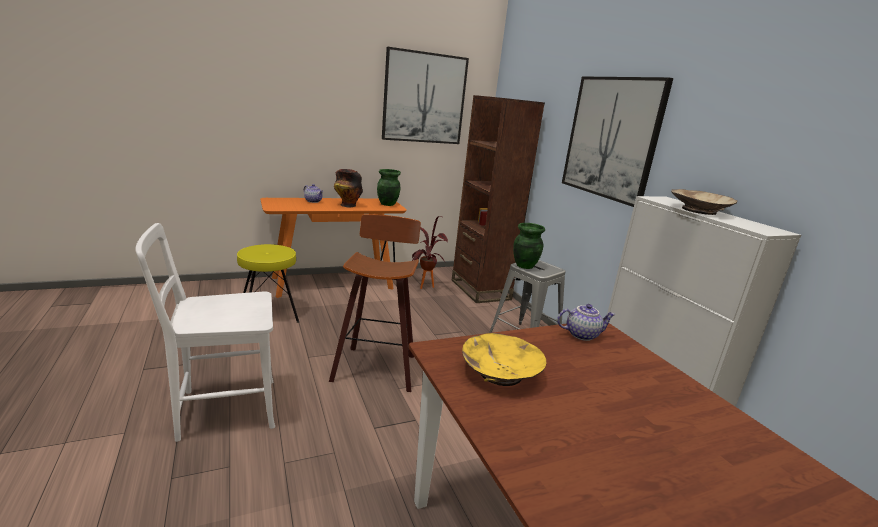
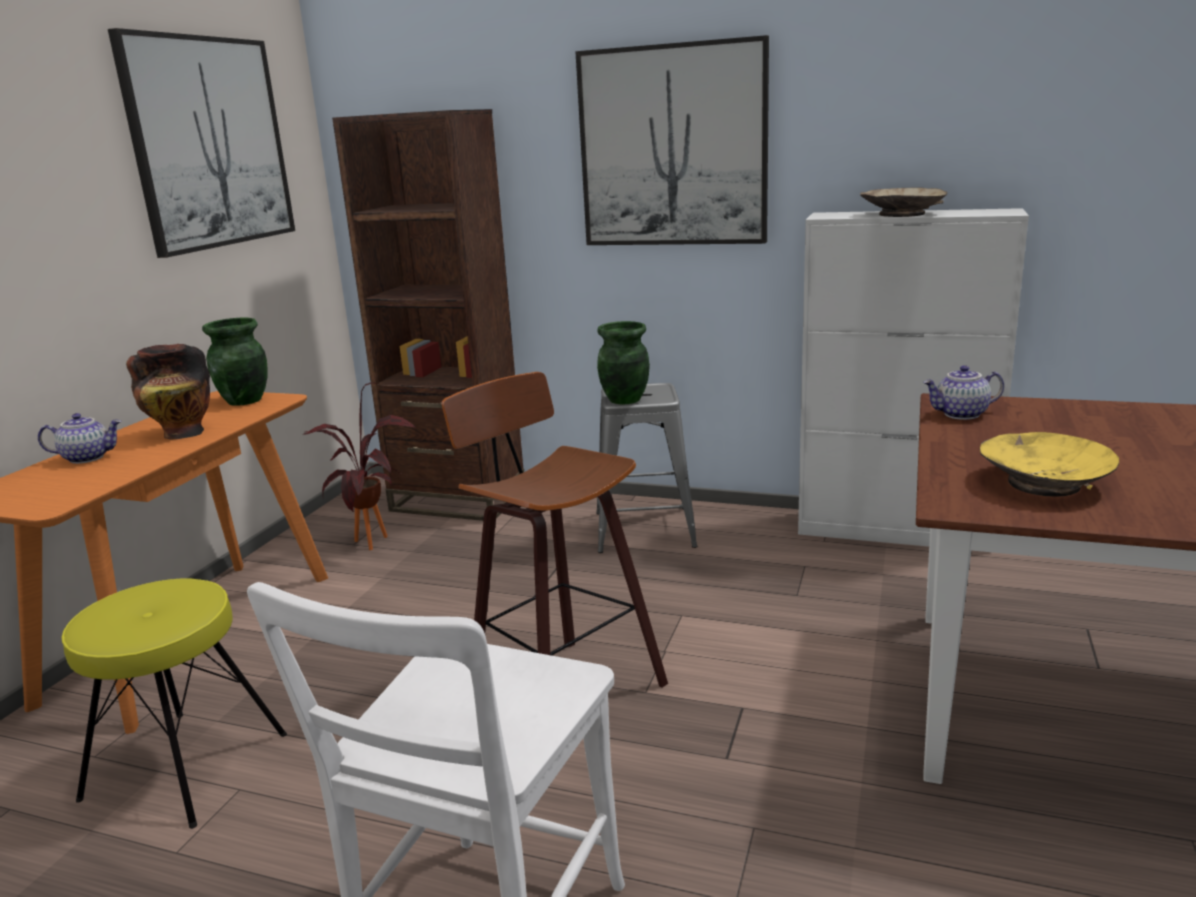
camera: 45 degrees left, 0 degrees up
(582, 334) = (961, 415): teapot -> teapot turned 135 degrees counterclockwise

